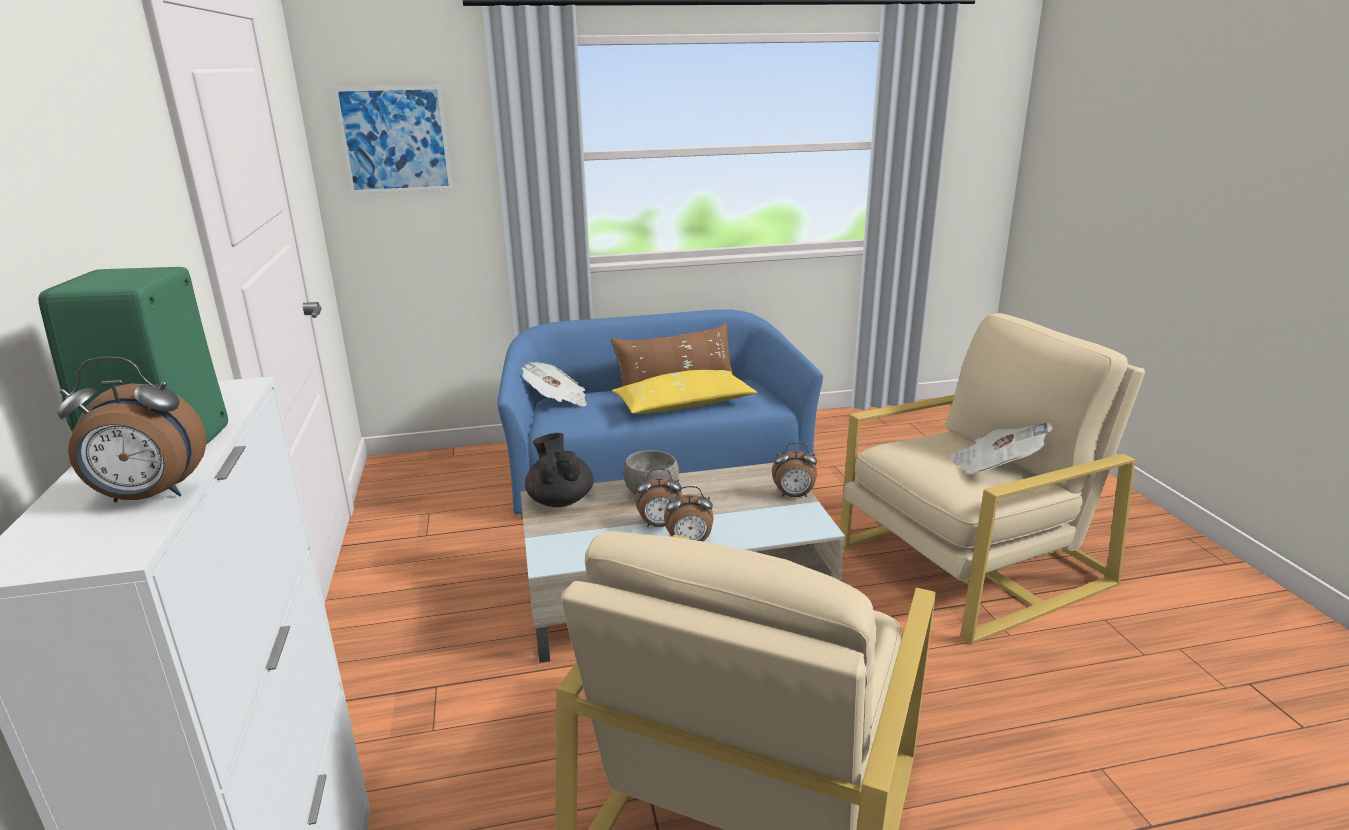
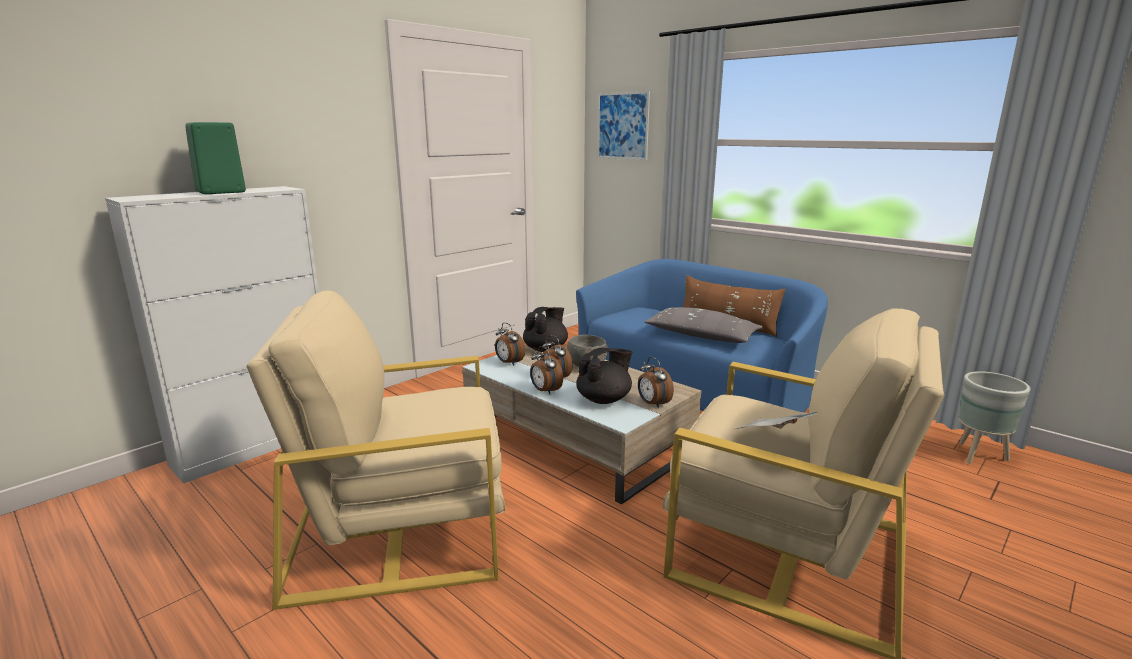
camera: 55 degrees right, 5 degrees down
(149, 497) = (174, 196): alarm clock -> alarm clock (509, 363)
(556, 400) = (642, 309): newspaper -> none
(684, 406) = (701, 336): yellow pillow -> grey pillow
(754, 517) = (604, 399): none -> black teapot
(903, 422) = (979, 455): none -> grey planter

